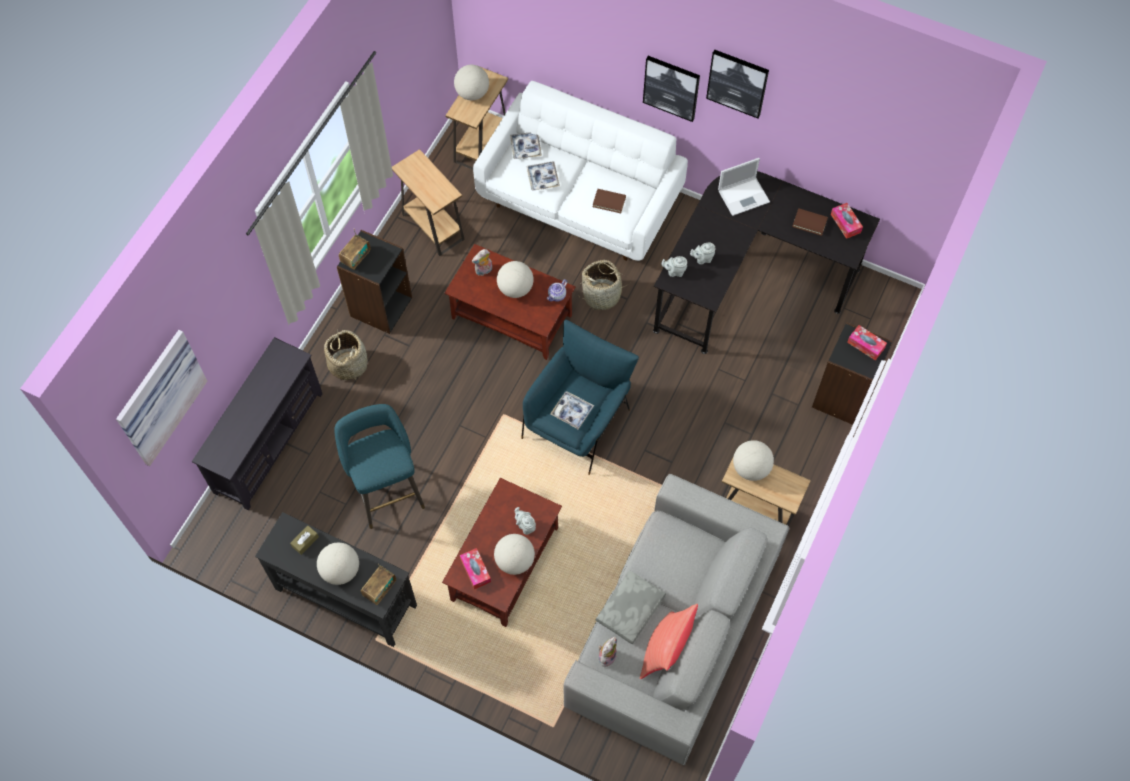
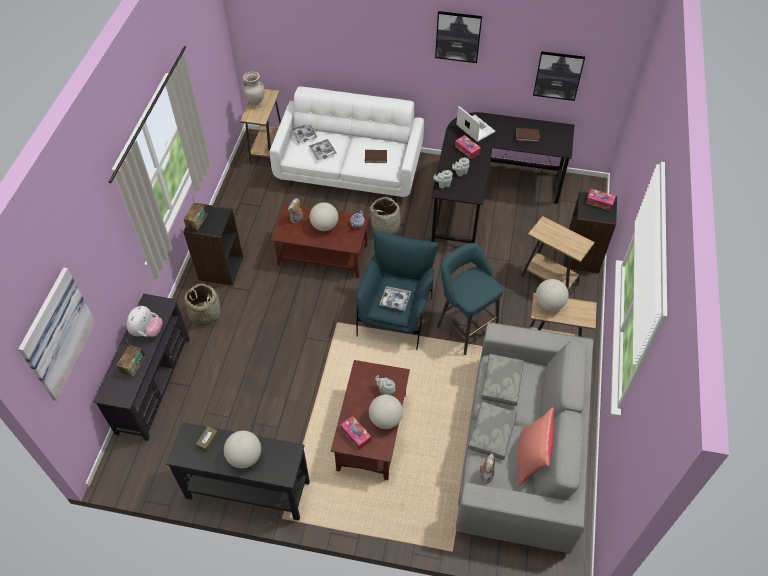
camera: 15 degrees left, 10 degrees down
(268, 388) = (147, 331): none -> plush toy
(380, 589) = (283, 464): radio -> radio (133, 366)
(386, 490) = (260, 398): turquoise stool -> turquoise stool (465, 327)
(433, 227) = (246, 208): brown side table -> brown side table (549, 280)
(472, 93) = (256, 104): globe -> beige vase
(664, 552) = (502, 383): none -> grey pillow
(671, 87) = (406, 58): picture -> picture (558, 75)
(744, 196) = (475, 128): laptop -> laptop turned 90 degrees counterclockwise
(845, 223) = (552, 131): tissue box -> tissue box (467, 150)

